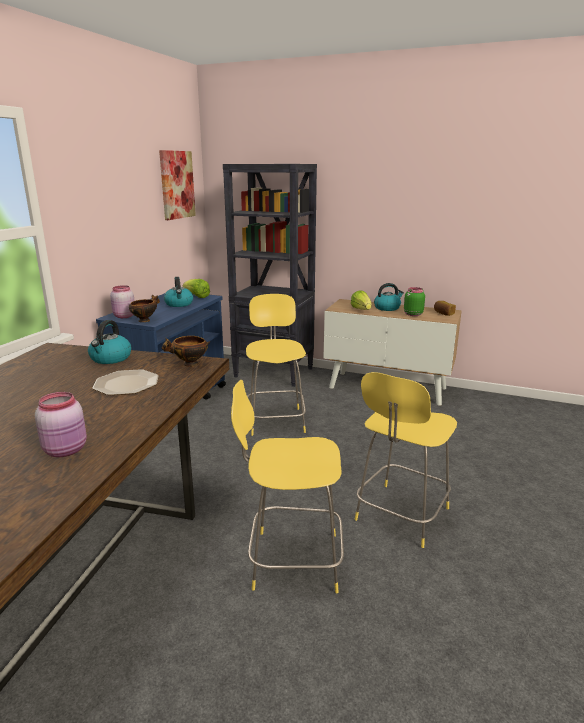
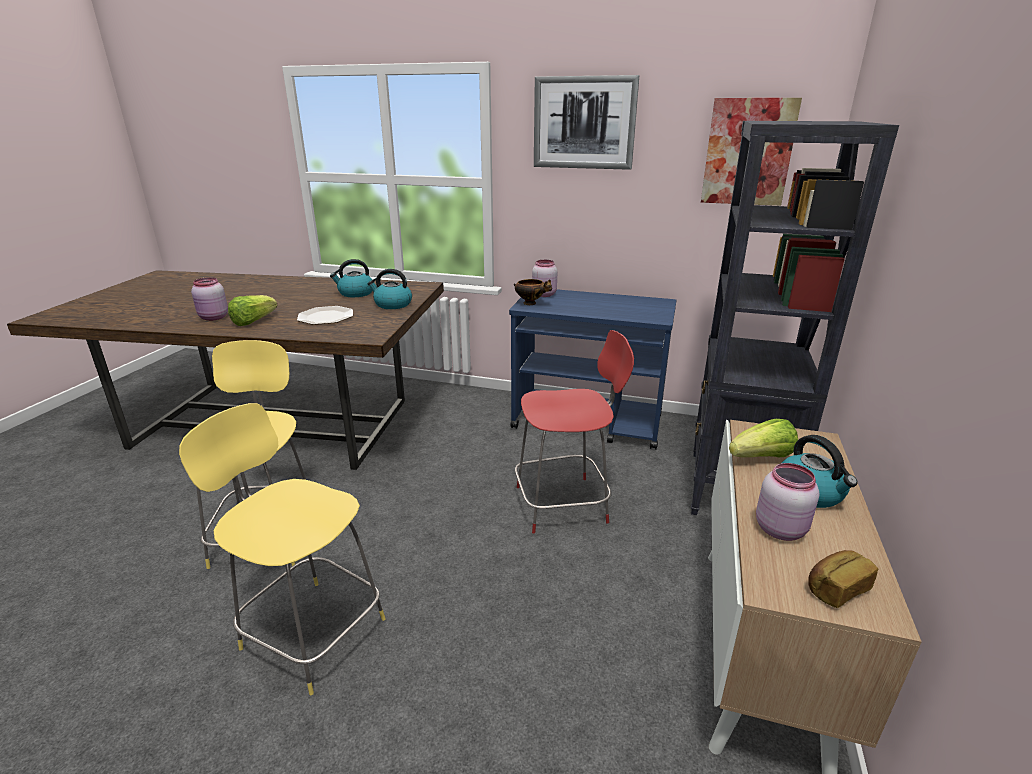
camera: 85 degrees right, 5 degrees up
(99, 168) = (584, 123): none -> picture
(179, 304) = (608, 309): kettle -> kettle (355, 293)
(189, 364) = (366, 331): bowl -> none
(196, 296) = (653, 313): lettuce -> lettuce (253, 321)
(276, 420) = (564, 504): yellow stool -> red stool
(412, 314) = (780, 528): green jar -> pink jar

